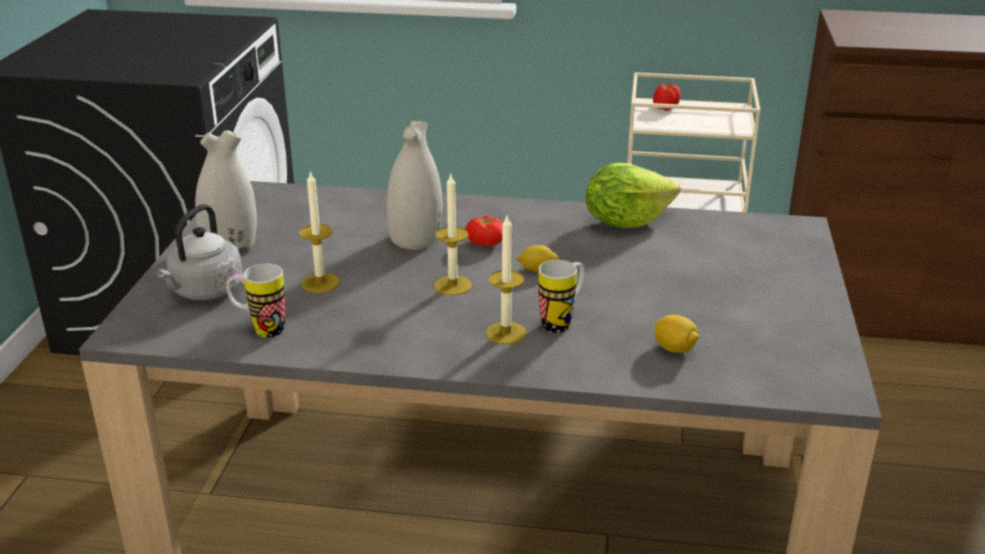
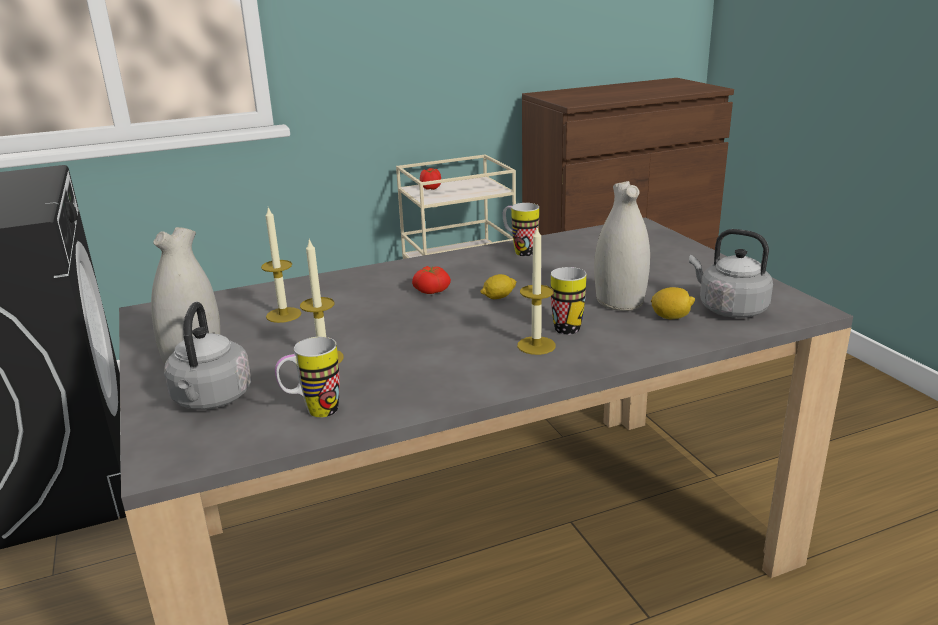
camera: 30 degrees left, 5 degrees down
(415, 238) = (368, 303): white vase -> white vase (620, 301)
(453, 285) = (446, 326): candle -> candle (283, 315)
(625, 221) = (519, 251): lettuce -> mug
(750, 360) = (729, 309): none -> grey kettle

